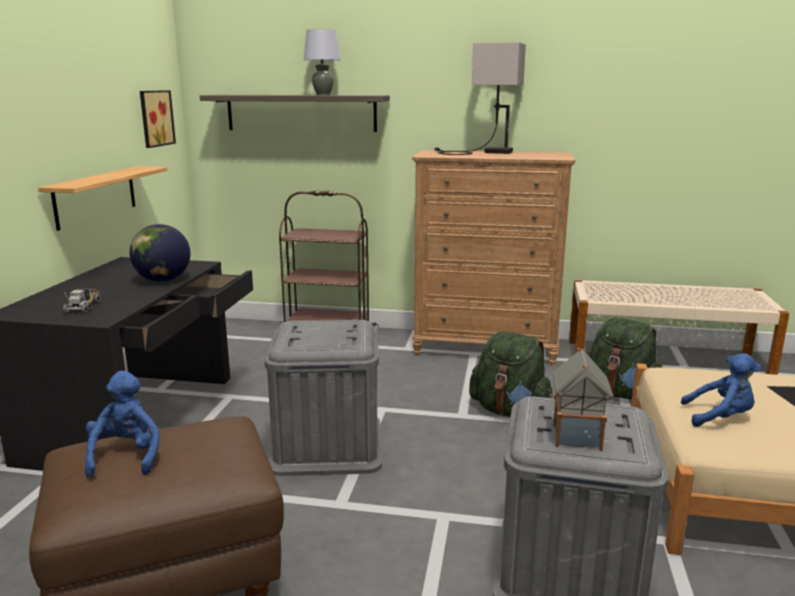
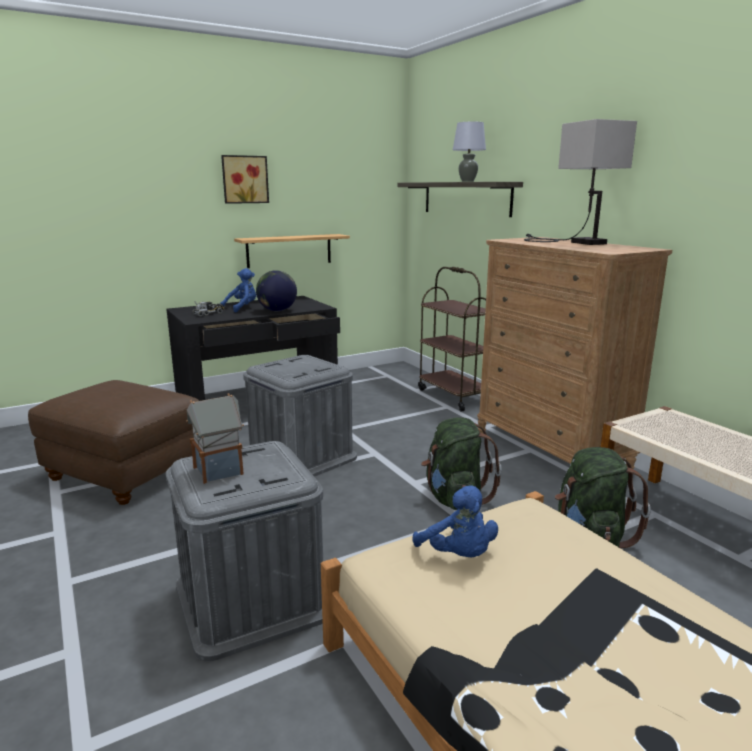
camera: 50 degrees right, 0 degrees up
(126, 456) = (107, 389): blue plush toy -> blue plush toy (242, 308)
(154, 118) = (366, 200): picture -> picture (244, 179)

